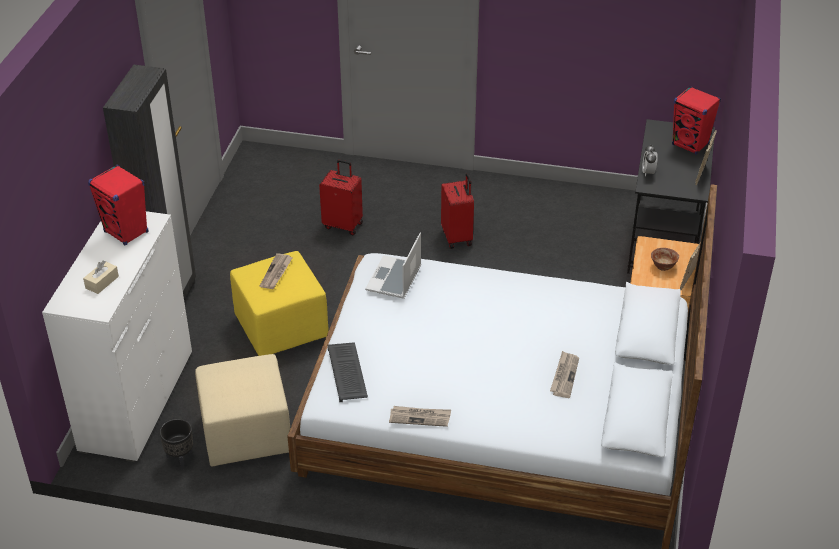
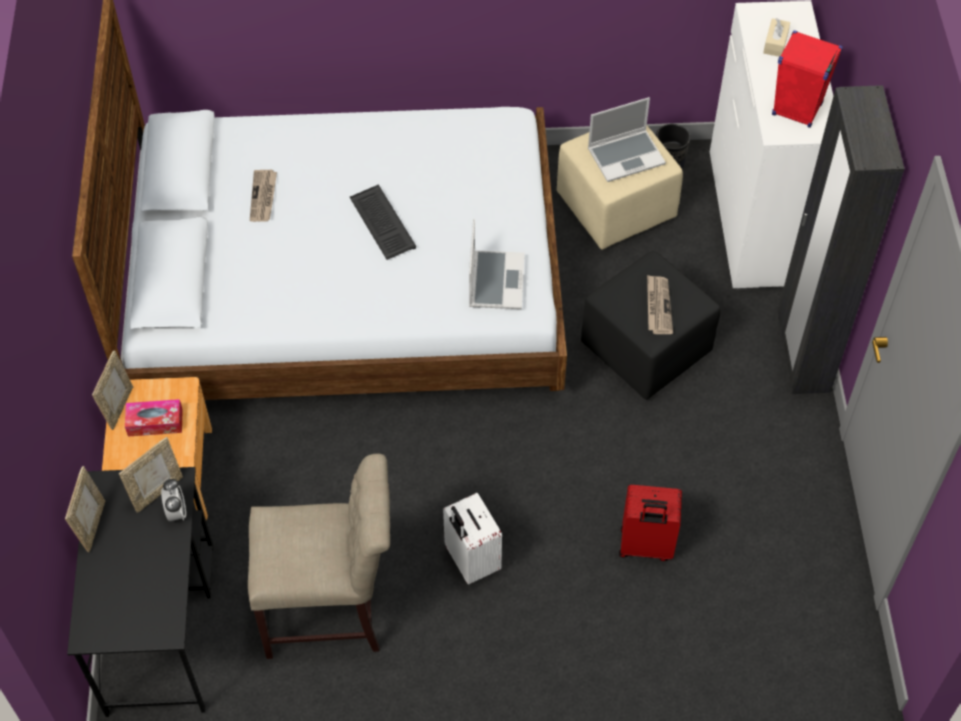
camera: 165 degrees right, 15 degrees up
(237, 381) = (626, 156): none -> laptop
(282, 328) = (644, 348): yellow ottoman -> black ottoman
(348, 373) = (501, 151): keyboard -> keyboard (381, 223)
(420, 417) = (408, 120): newspaper -> none
(457, 237) = (470, 561): red suitcase -> white suitcase
(553, 230) = (331, 611): none -> beige chair
(660, 183) = (157, 491): none -> picture frame
(663, 266) = (155, 422): bowl -> tissue box
(690, 144) = (110, 595): red speaker -> none

